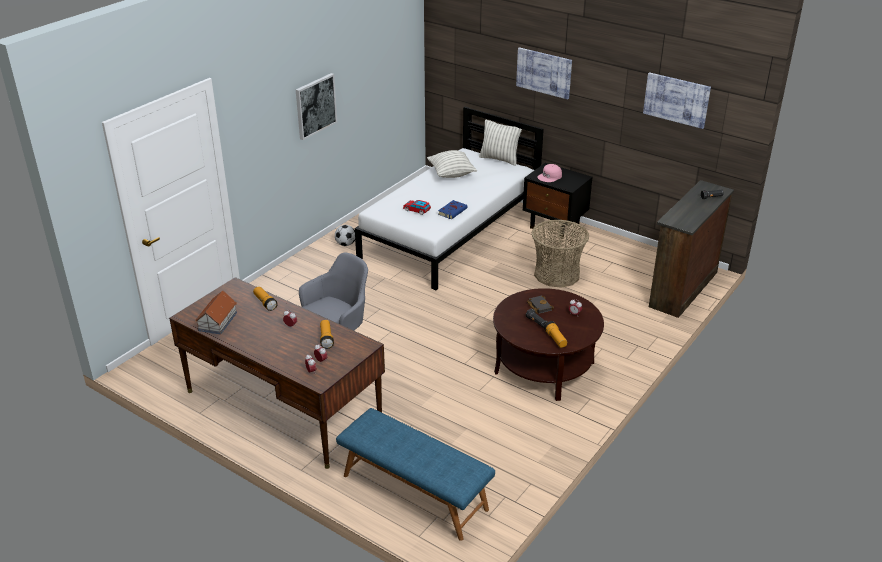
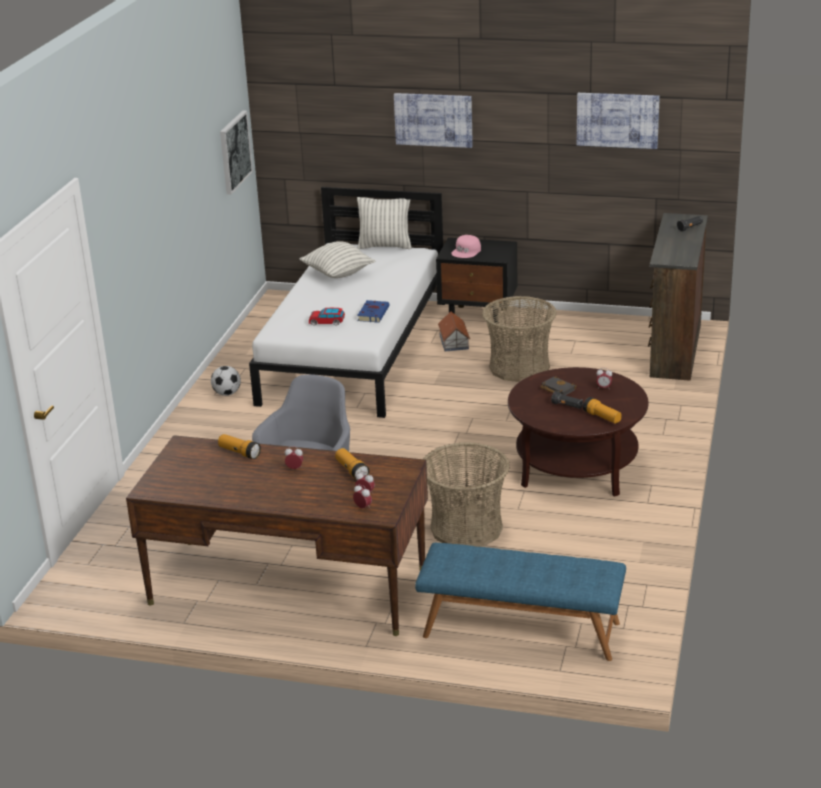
camera: 20 degrees left, 5 degrees down
(218, 321) = (195, 486): toy house -> toy house (454, 341)
(315, 106) = (167, 207): picture -> picture (234, 152)
(432, 395) = (466, 528): none -> basket

